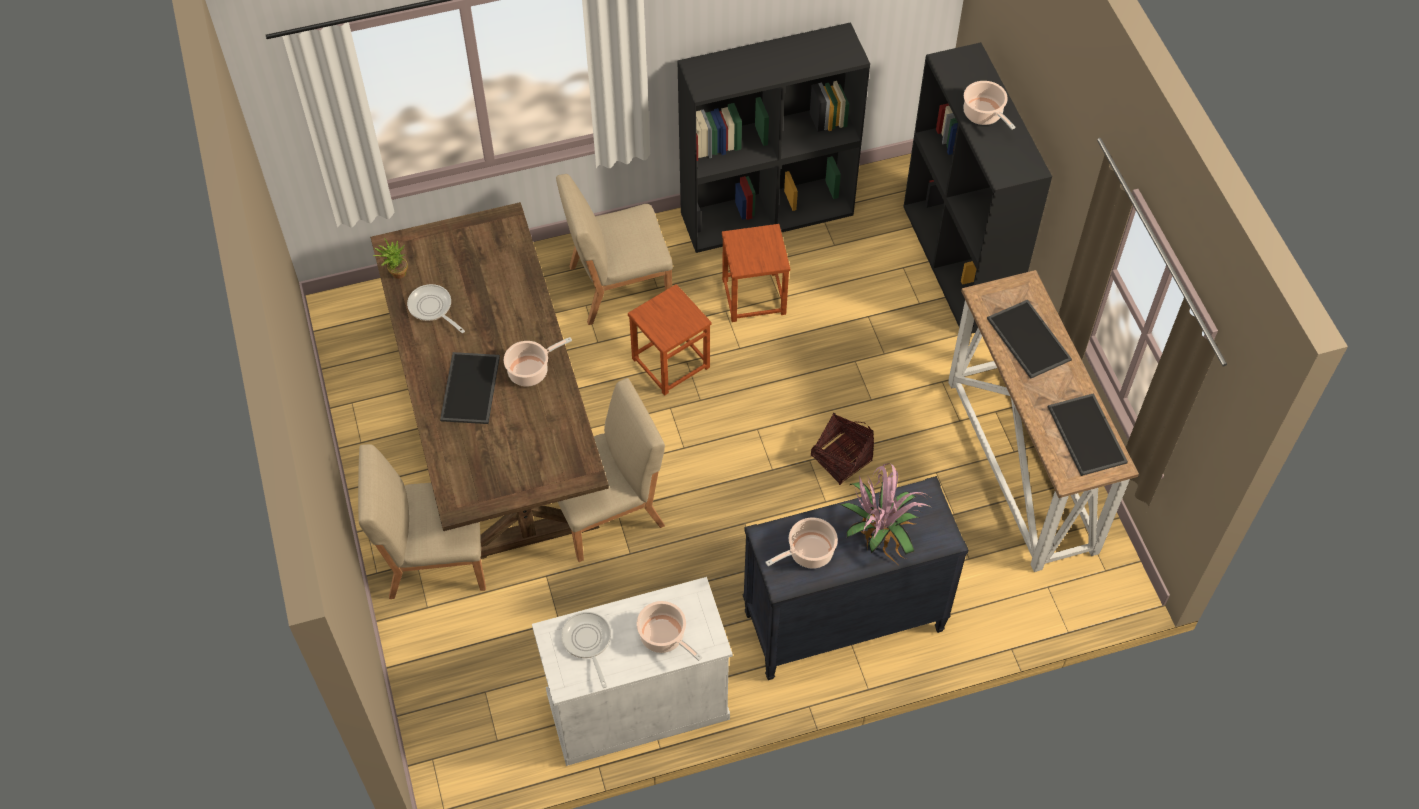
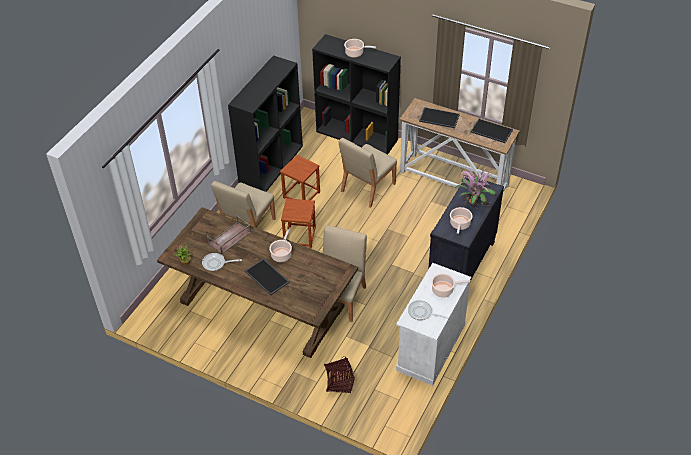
camera: 45 degrees left, 10 degrees down
(435, 556) = (297, 364): beige chair -> beige chair (367, 188)
(495, 284) = (229, 238): none -> brown tray
(840, 458) = (396, 220): basket -> basket (339, 382)

